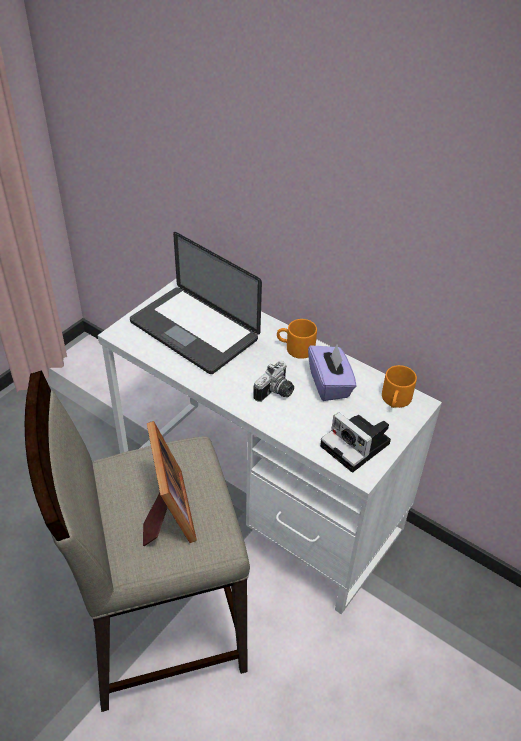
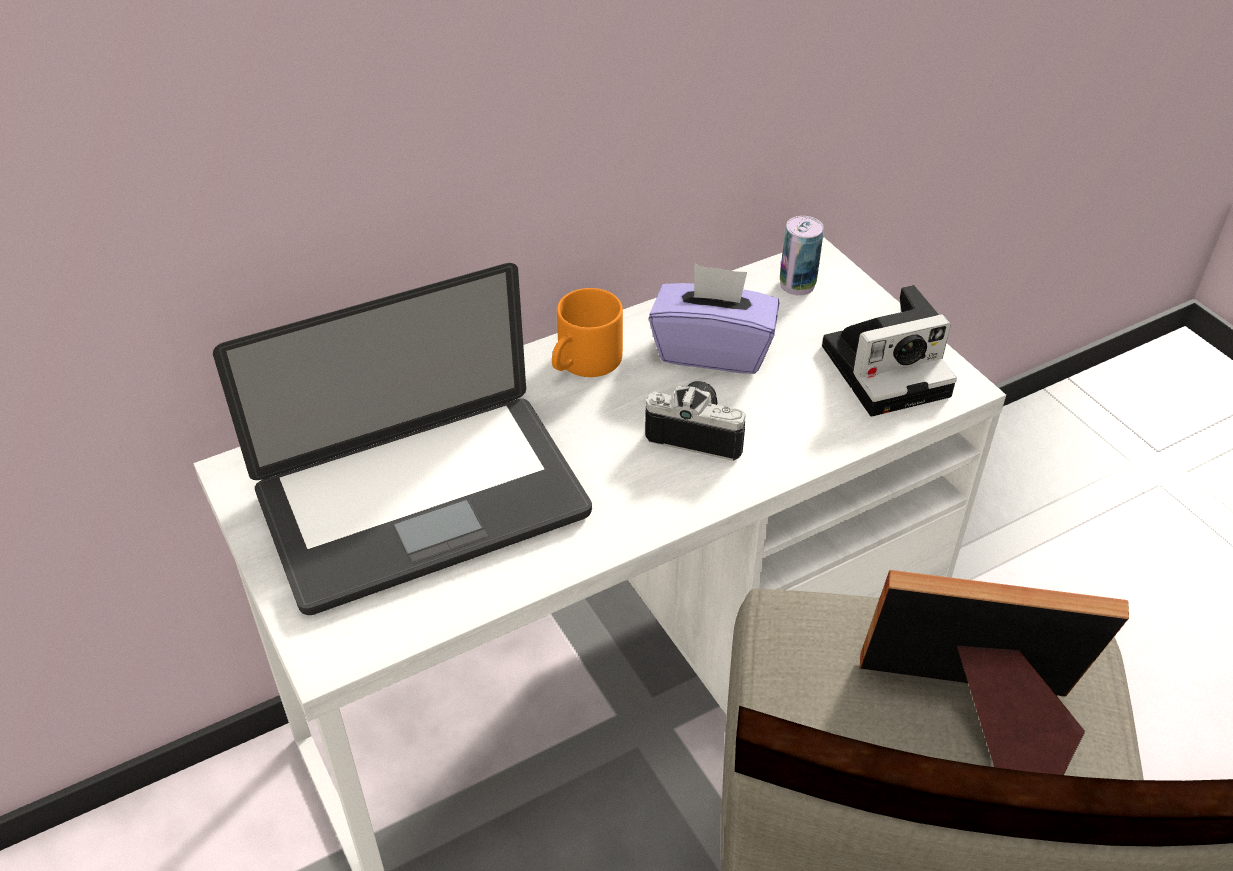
camera: 65 degrees left, 0 degrees up
(276, 393) = (698, 431): camera -> camera turned 45 degrees counterclockwise
(396, 400) = (797, 284): orange mug -> can

